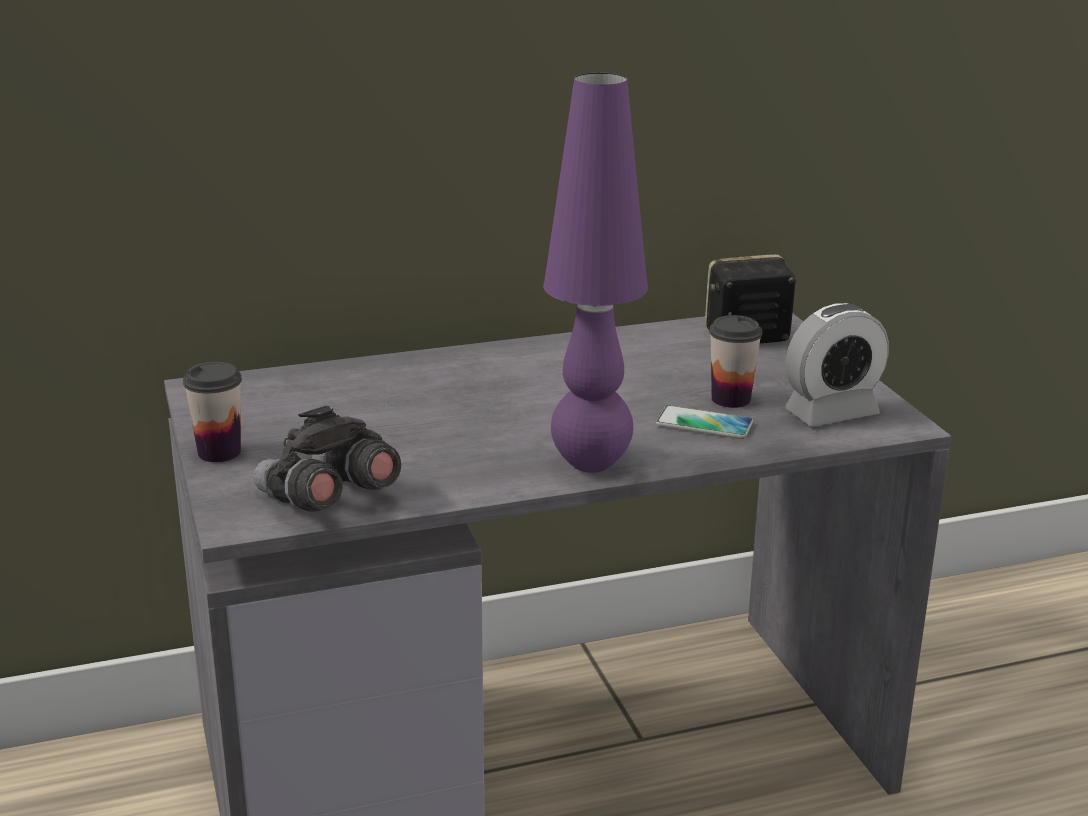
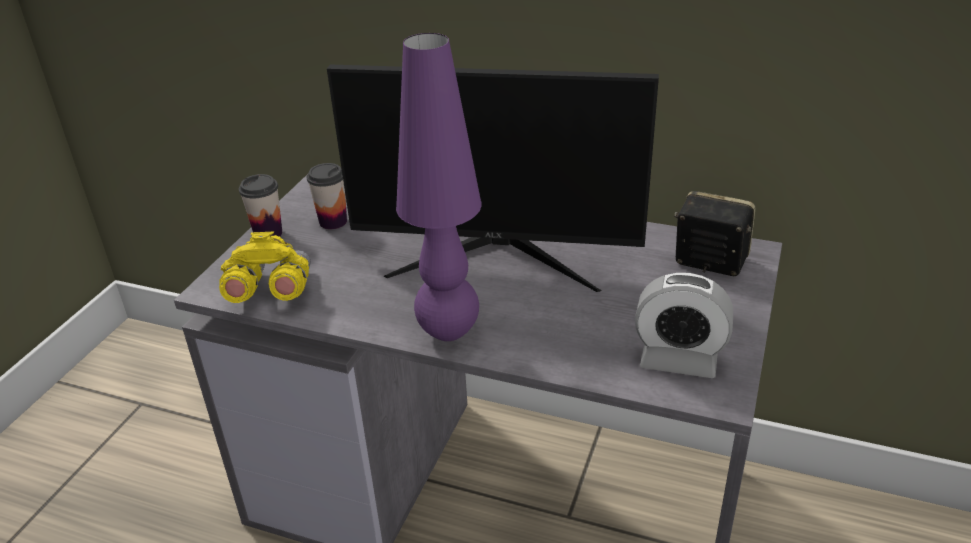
camera: 40 degrees right, 10 degrees up
(326, 500) = (270, 293): grey binoculars -> yellow binoculars
(539, 392) = (497, 257): none -> monitor
(704, 424) = (568, 330): phone -> none
(731, 399) = (618, 315): cup -> cup (333, 222)

